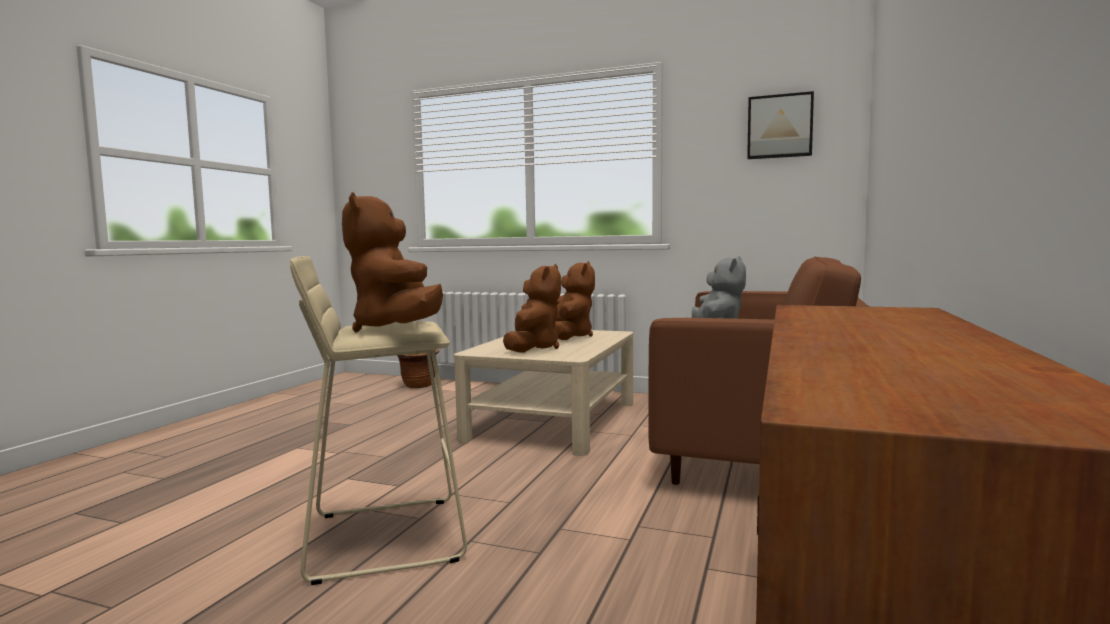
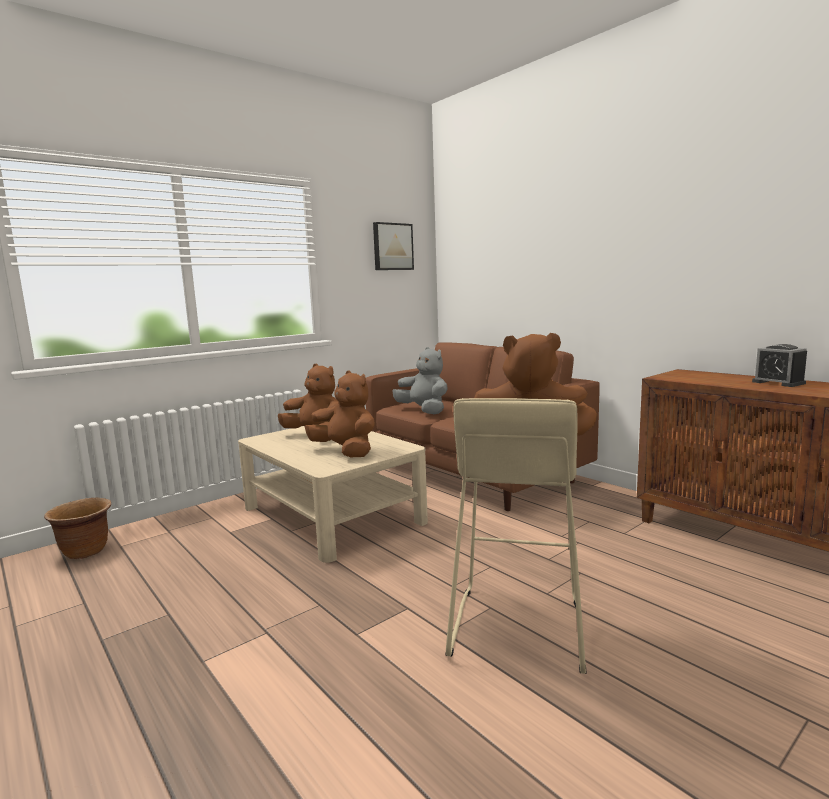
camera: 60 degrees left, 5 degrees up
(908, 335) = (778, 382): none -> alarm clock

